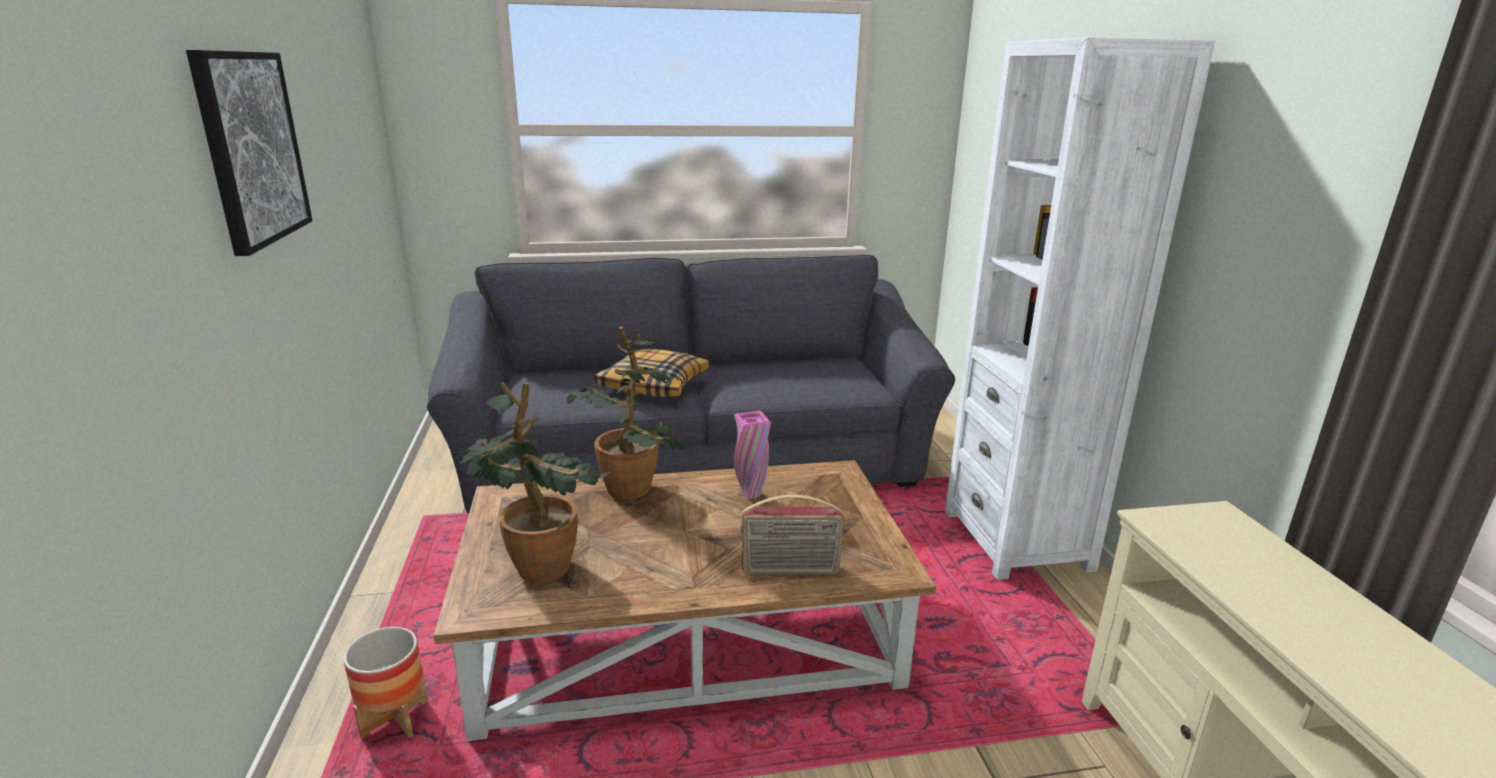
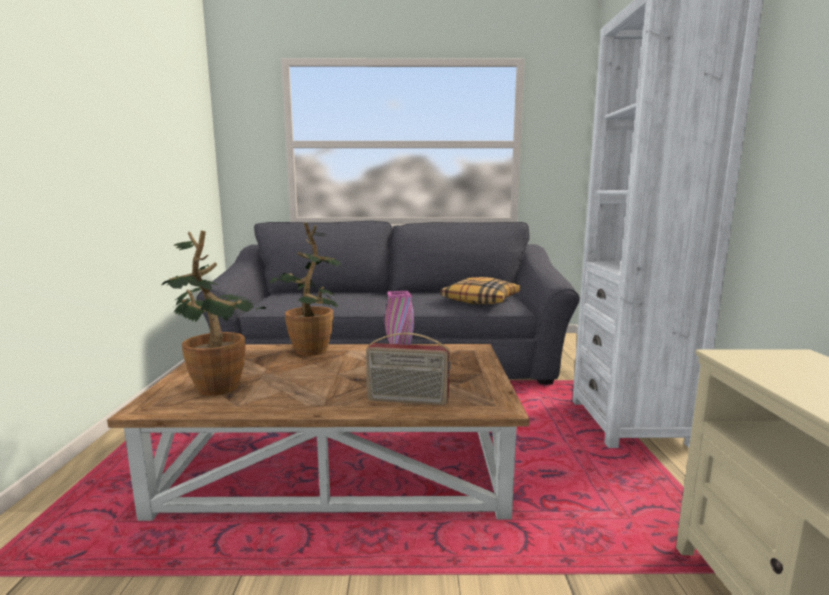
camera: 10 degrees right, 10 degrees down
(251, 148) = (68, 92): picture -> none
(395, 720) = (96, 501): planter -> none
(654, 385) = (359, 299): pillow -> pillow (481, 300)

